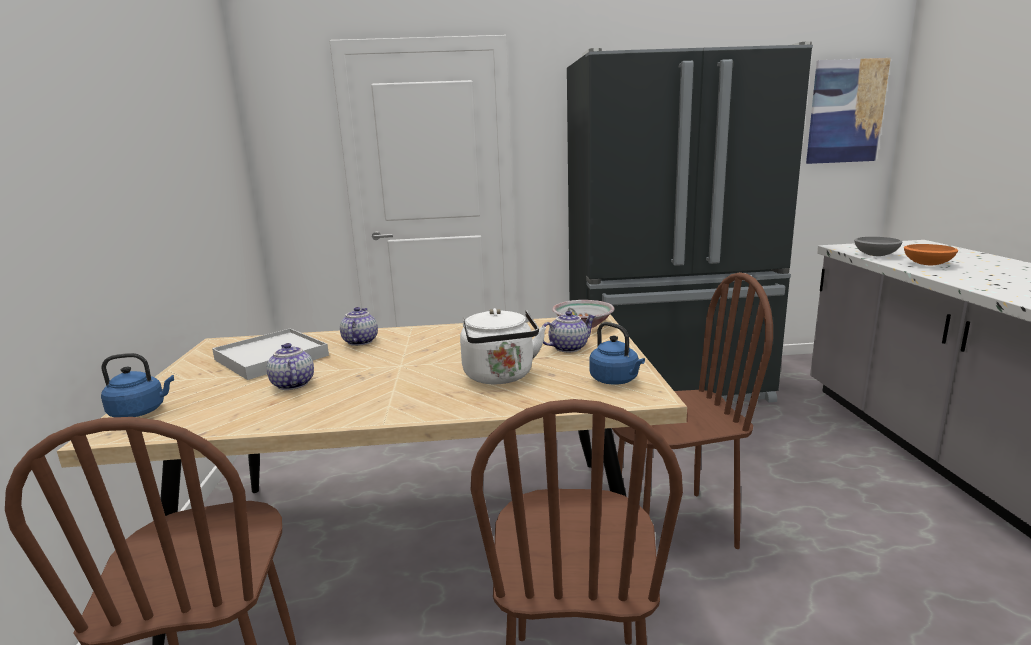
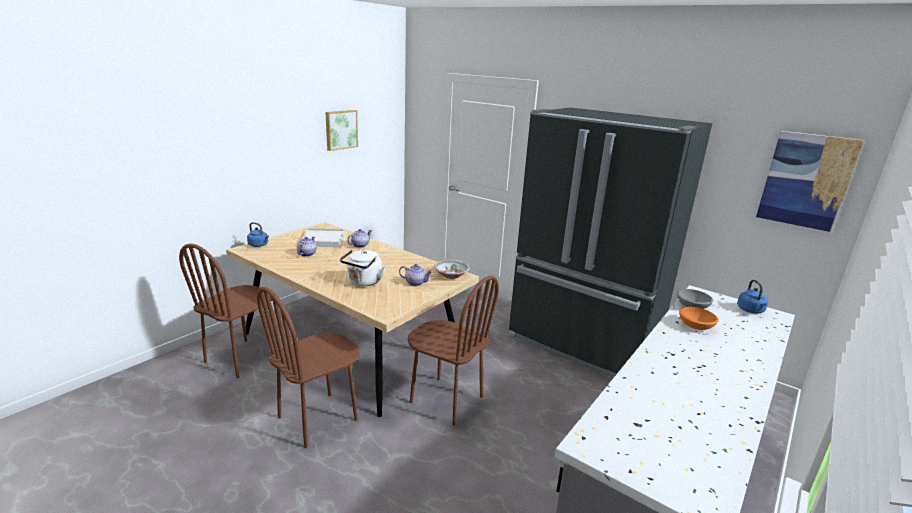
camera: 40 degrees right, 5 degrees up
(177, 143) = (340, 129): none -> picture
(616, 380) = (392, 304): blue kettle -> blue kettle (751, 311)

